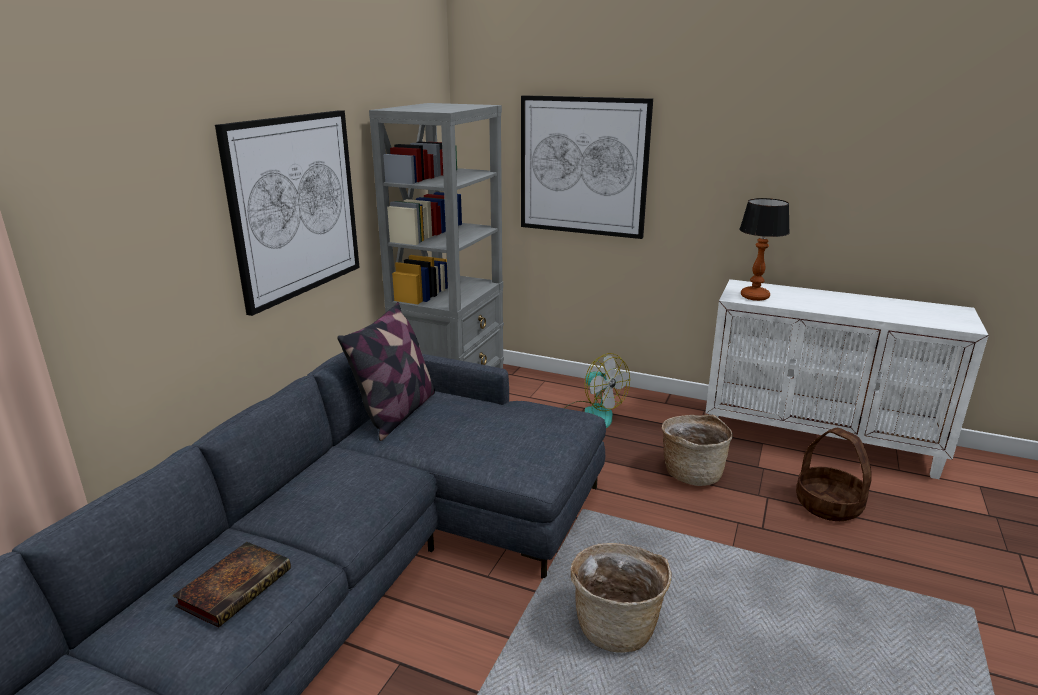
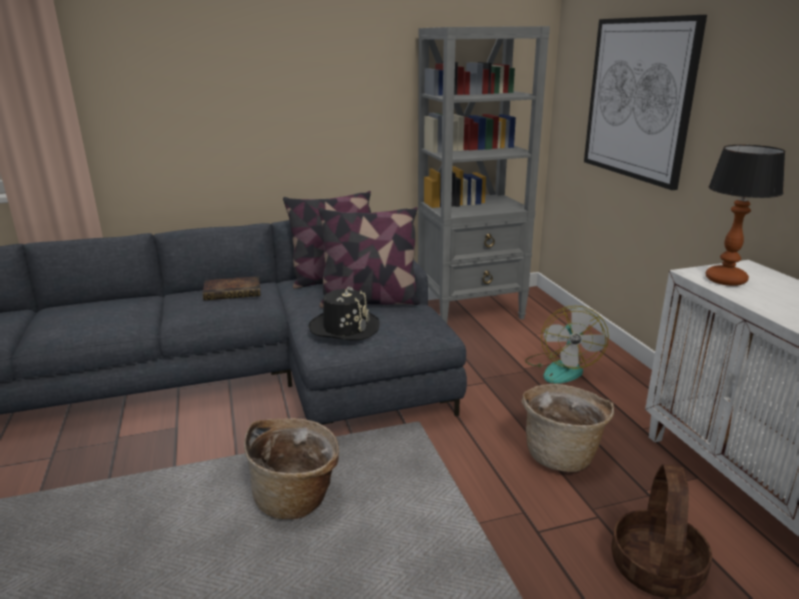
camera: 50 degrees right, 0 degrees up
(236, 586) = (100, 315): book -> book (234, 292)
(295, 206) = (321, 100): picture -> none
(480, 417) = (369, 301): none -> pillow
(519, 449) = (344, 328): none -> black hat

